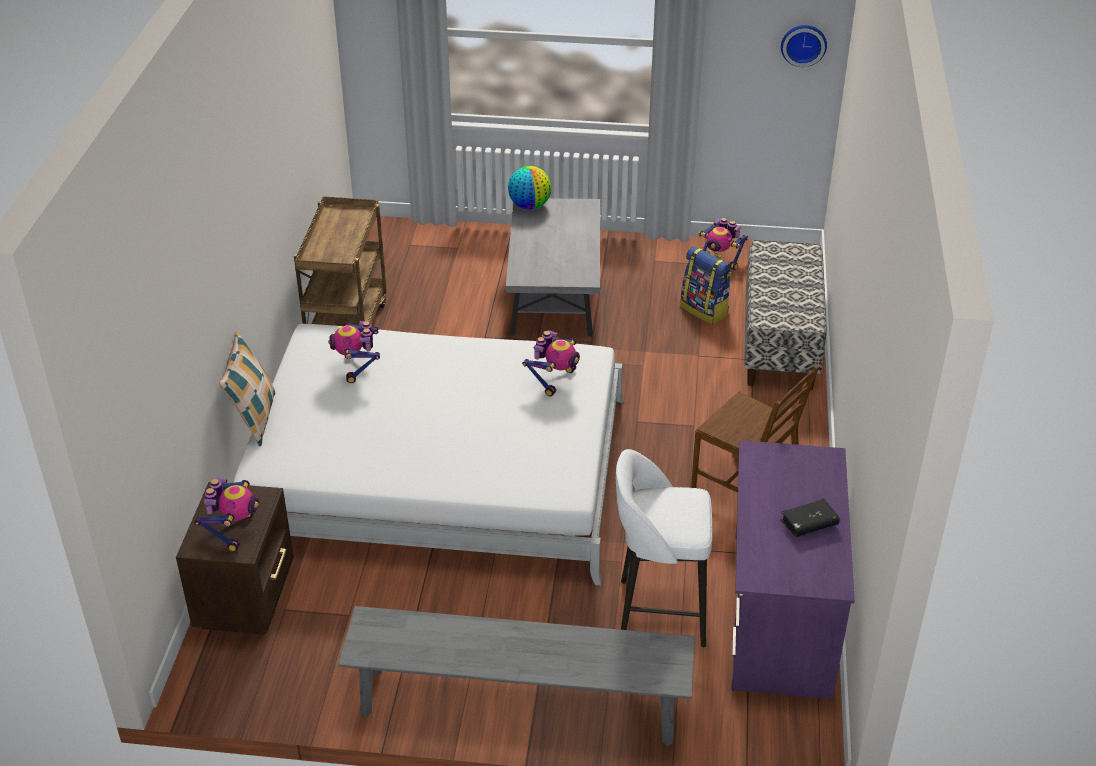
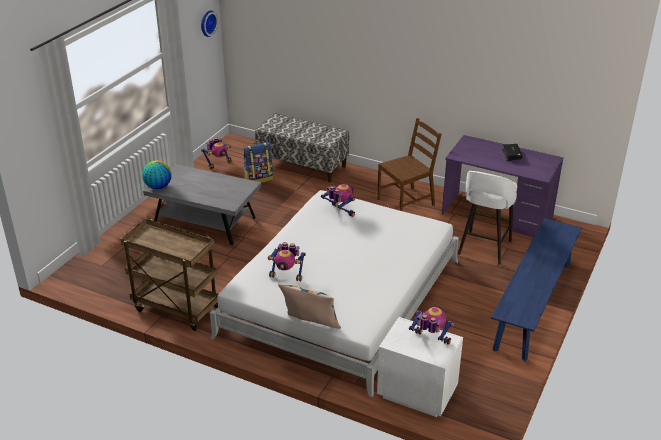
camera: 70 degrees left, 5 degrees down
(247, 597) = (416, 393): brown nightstand -> white nightstand
(518, 706) = (533, 305): grey bench -> blue bench

